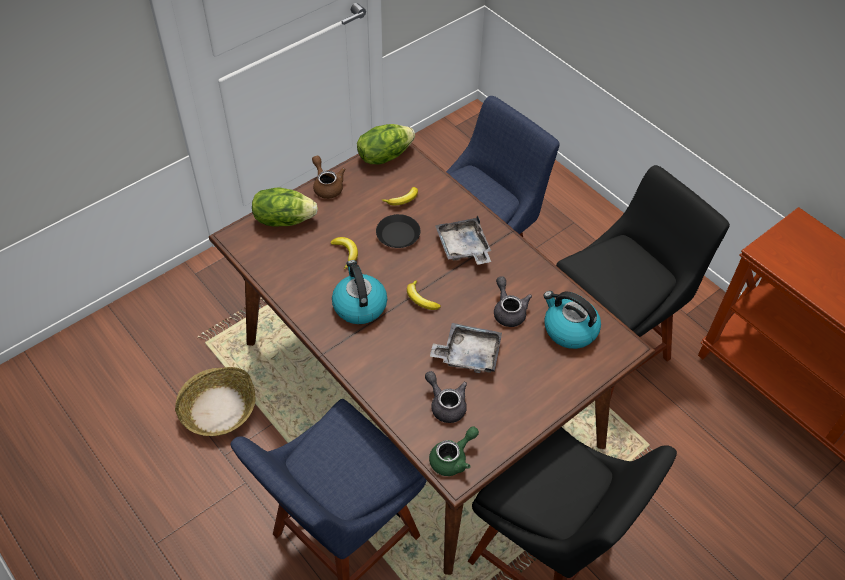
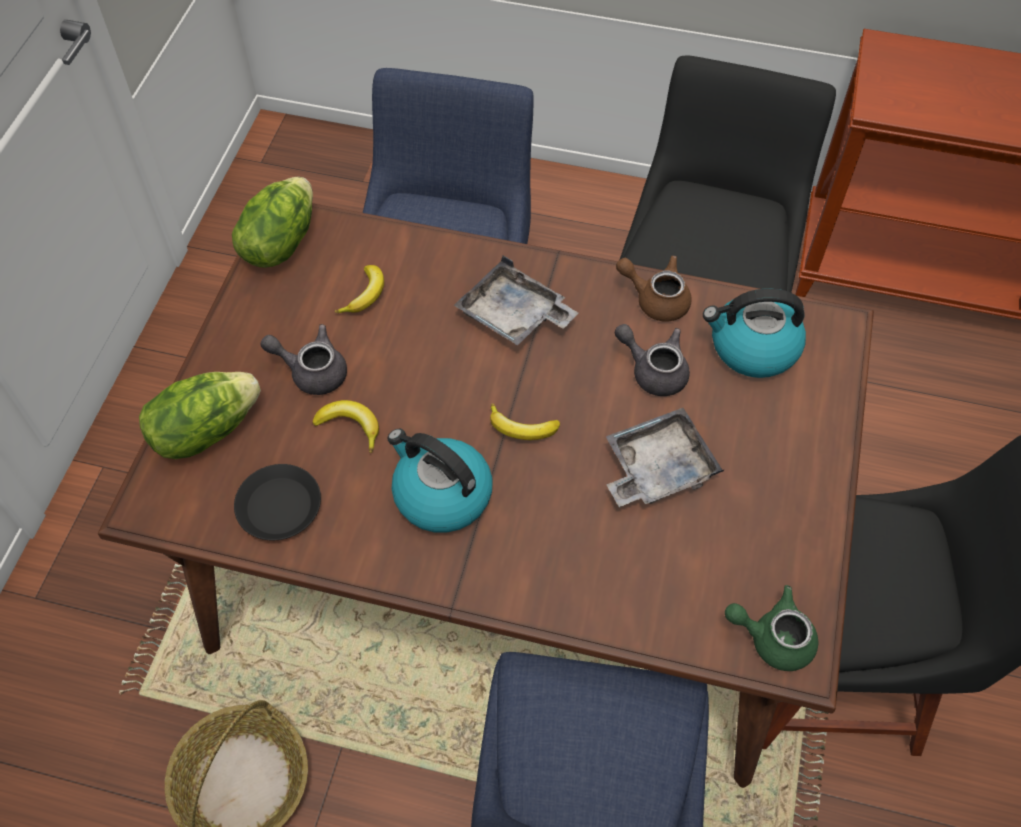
camera: 35 degrees left, 5 degrees up
(327, 186) = (230, 338): brown teapot -> brown teapot (656, 299)
(397, 234) = (403, 351): black plate -> black plate (279, 507)
(445, 404) = (692, 564): grey teapot -> grey teapot (312, 371)
(453, 458) = (772, 638): green teapot -> green teapot turned 90 degrees counterclockwise

